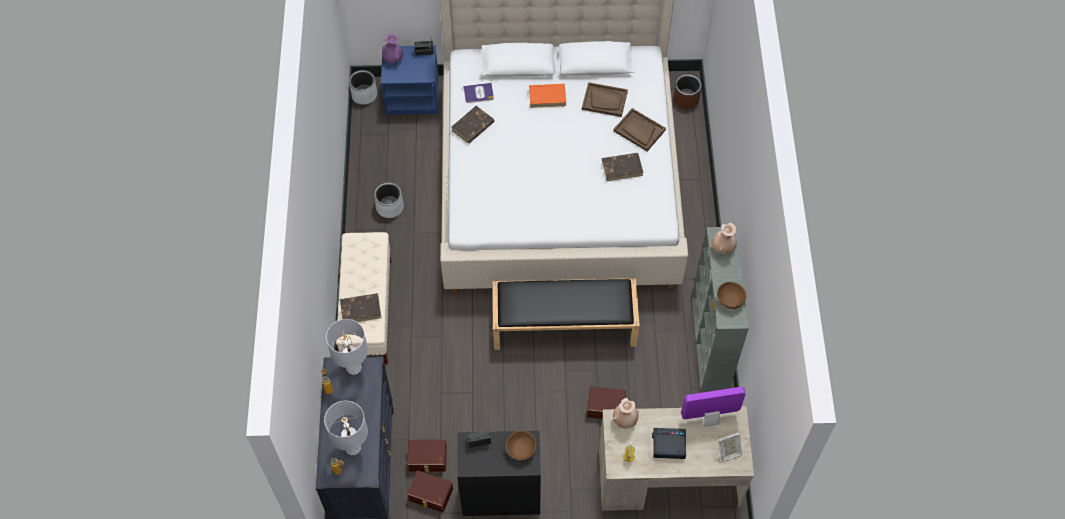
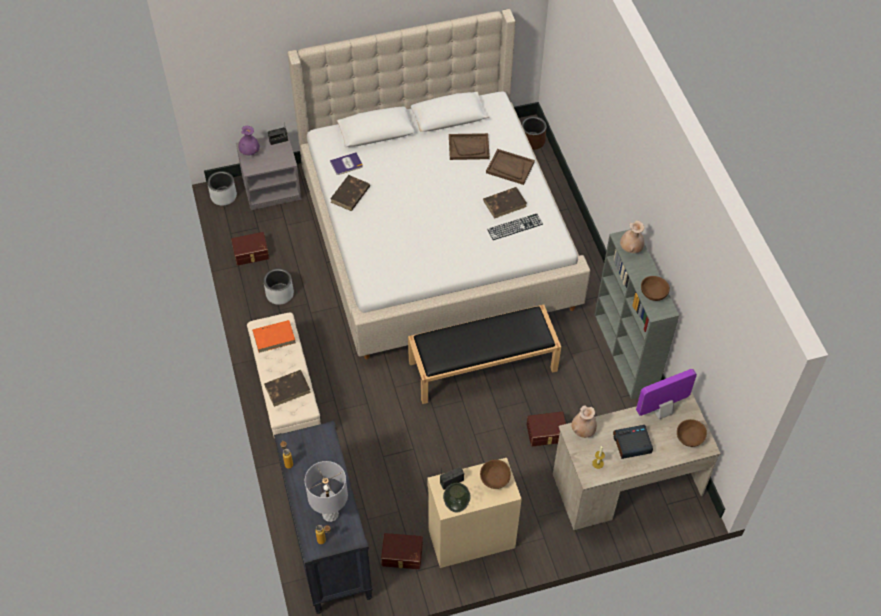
camera: 15 degrees left, 5 degrees down
(353, 367) = (307, 437): grey table lamp -> none
(413, 96) = (272, 188): blue nightstand -> grey nightstand
(427, 459) = (389, 522): brown storage box -> brown storage box (251, 254)
(476, 467) = (456, 506): none -> vase
(500, 494) = (470, 538): black cabinet -> beige cabinet
(548, 96) = (414, 154): orange book -> orange book (274, 337)
(624, 194) = (515, 227): none -> keyboard
(728, 452) = (689, 437): picture frame -> brown bowl

